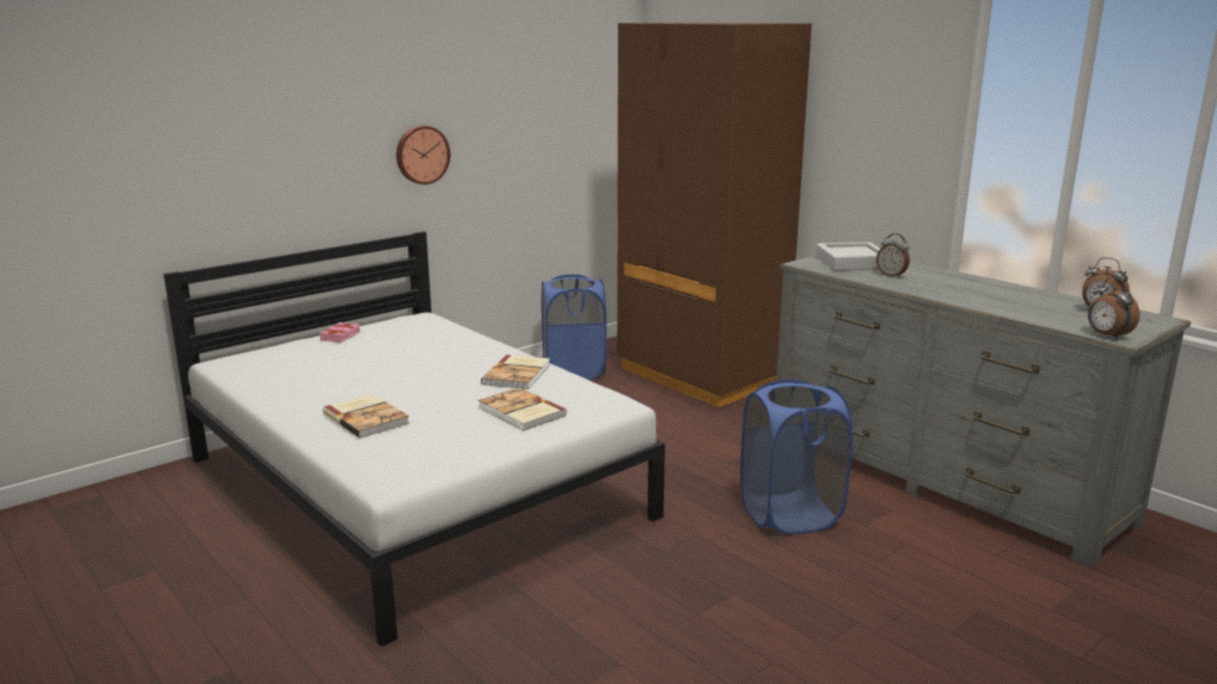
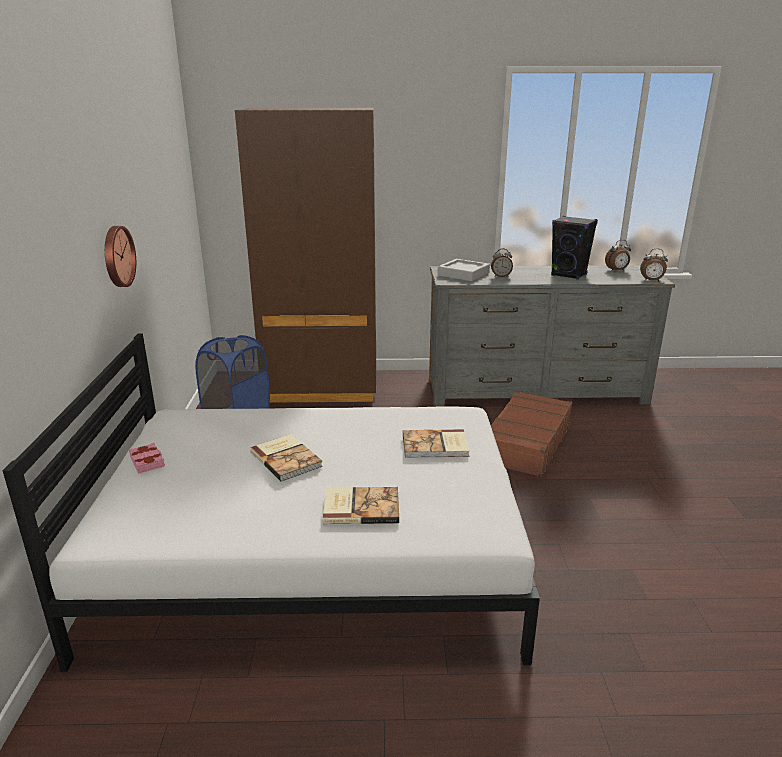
camera: 50 degrees left, 5 degrees up
(518, 374) = (364, 423): book -> book (287, 459)
(790, 515) = (525, 443): blue laundry basket -> brown suitcase
(993, 297) = (569, 275): none -> black speaker

